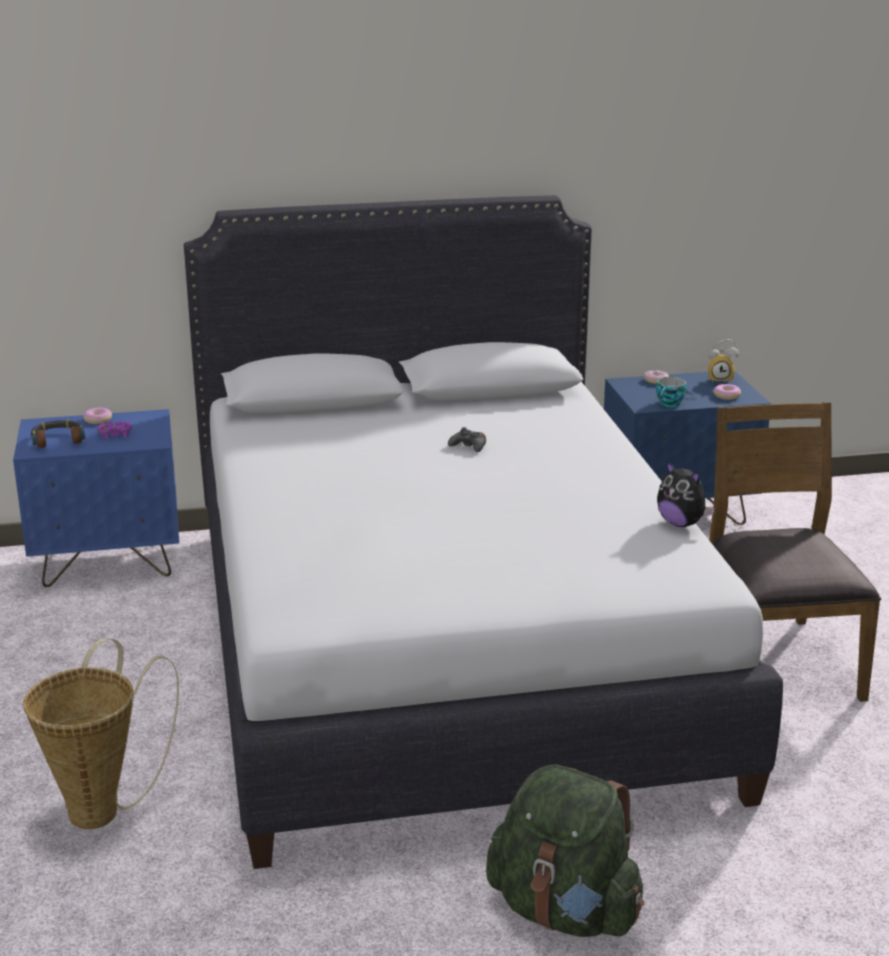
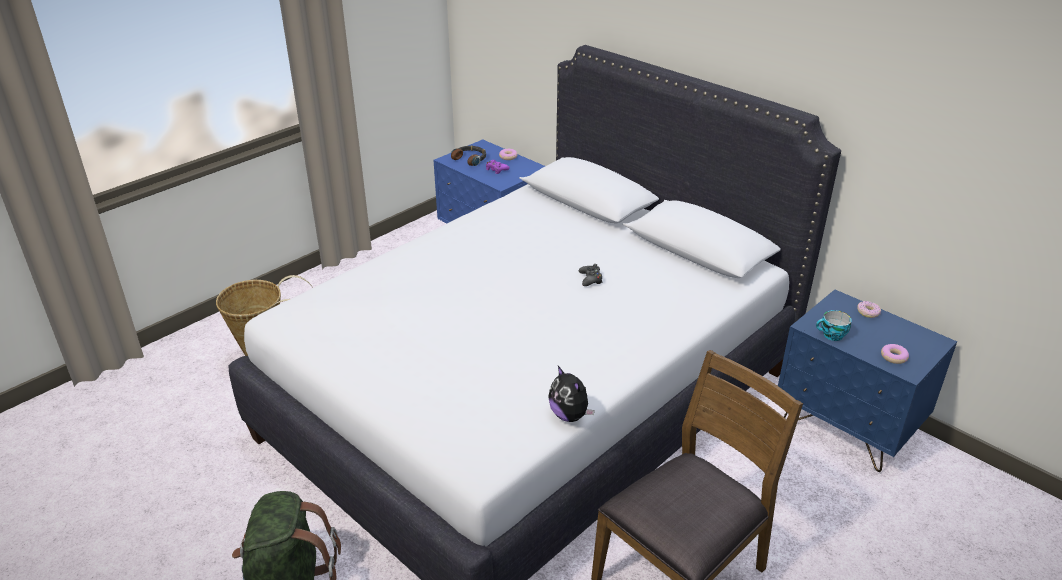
camera: 55 degrees right, 10 degrees up
(681, 523) = (570, 415): plush toy -> plush toy turned 45 degrees counterclockwise
(720, 379) = (923, 342): alarm clock -> none

